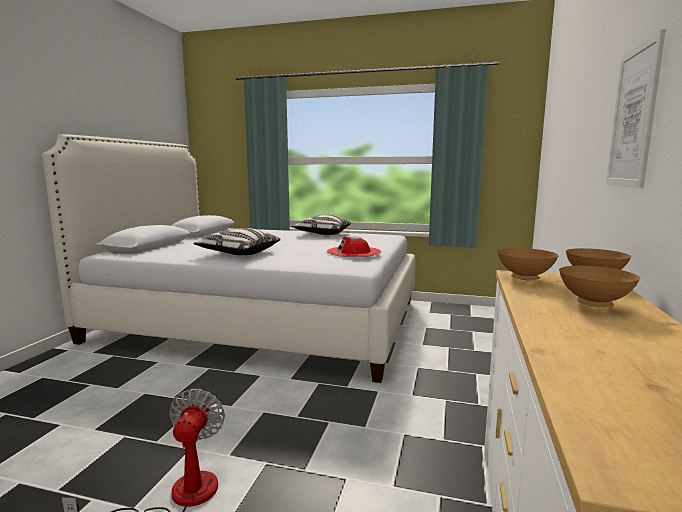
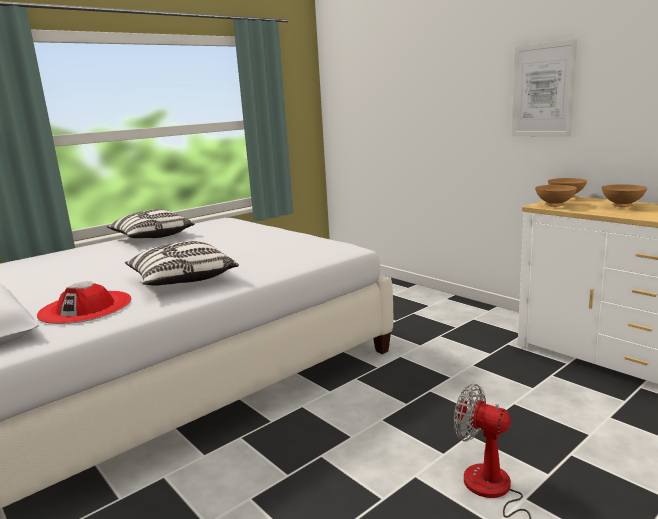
camera: 55 degrees left, 5 degrees up
(354, 252) = (288, 238): red hat -> red hat (86, 307)

